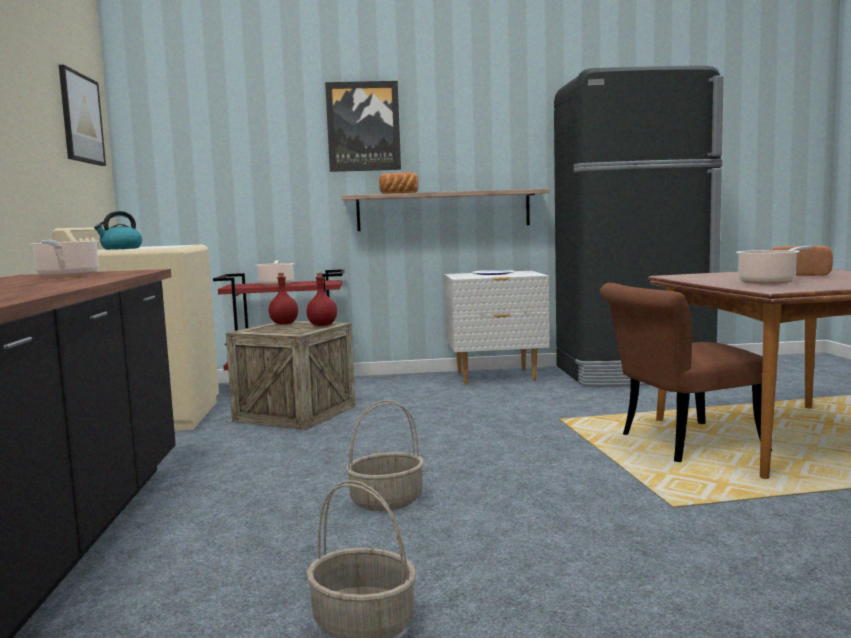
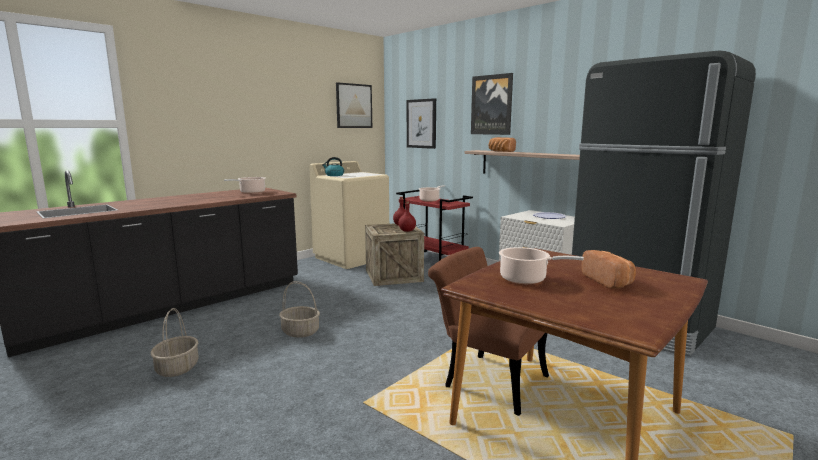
camera: 50 degrees right, 5 degrees up
(215, 158) = (421, 123): none -> picture

